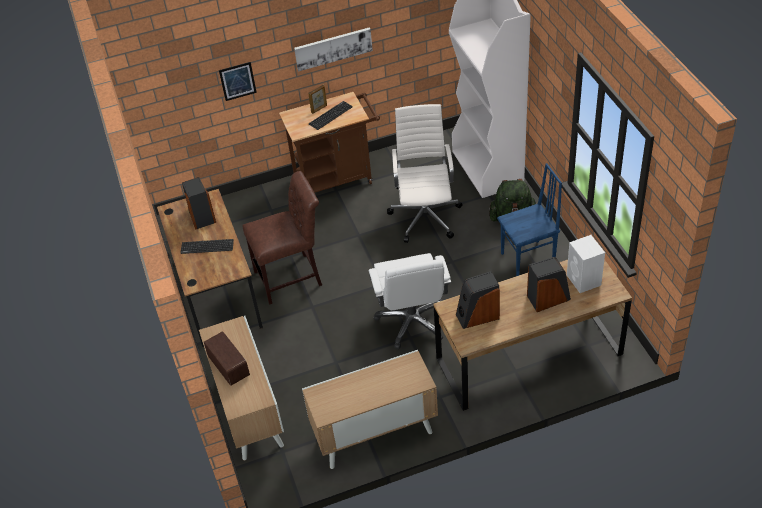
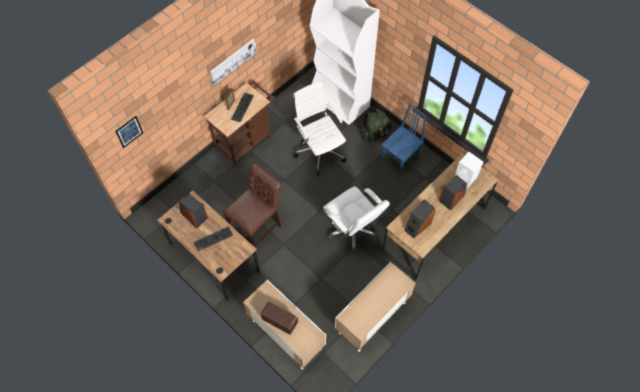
camera: 30 degrees left, 15 degrees up
(237, 81) = (176, 108): picture -> picture (129, 131)

